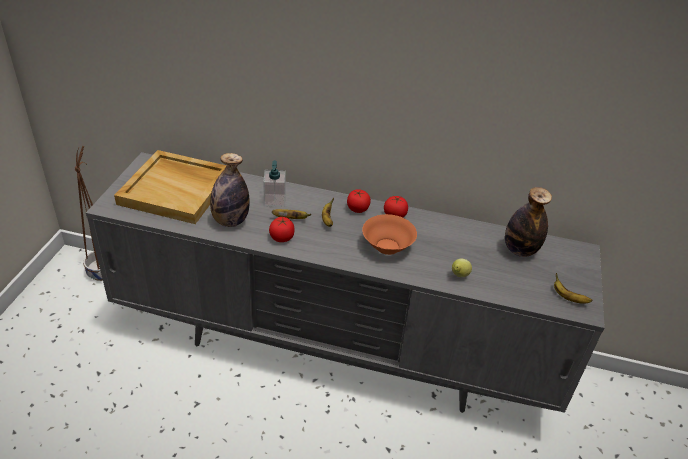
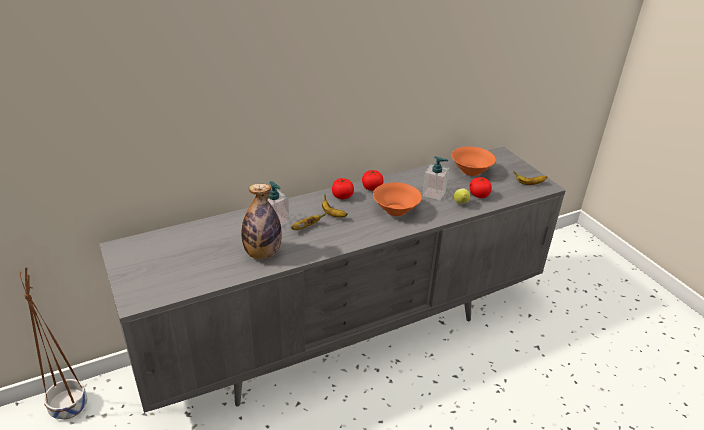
camera: 40 degrees left, 5 degrees down
(177, 189) = (181, 255): beige tray -> none
(282, 237) = (318, 243): tomato -> tomato (479, 195)
(446, 251) = (434, 193): none -> soap dispenser
(520, 250) = (470, 170): bottle -> orange bowl

